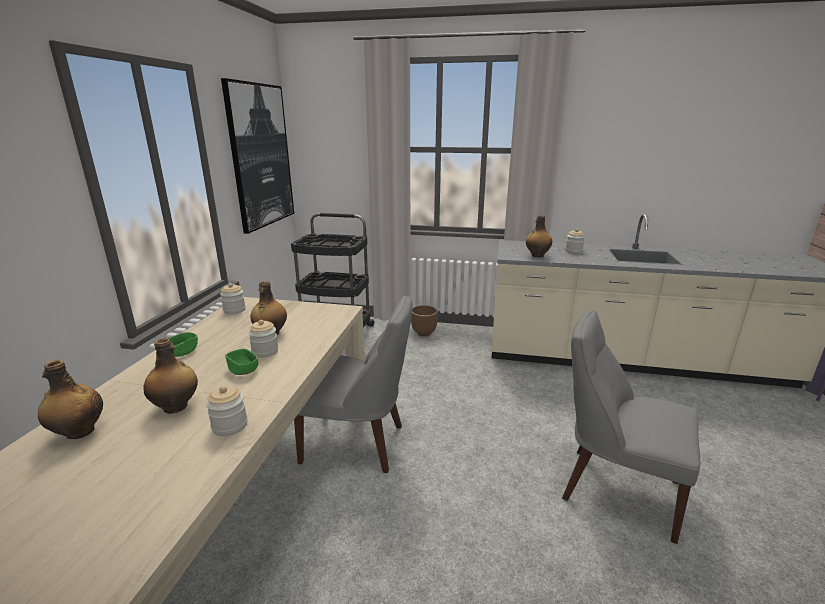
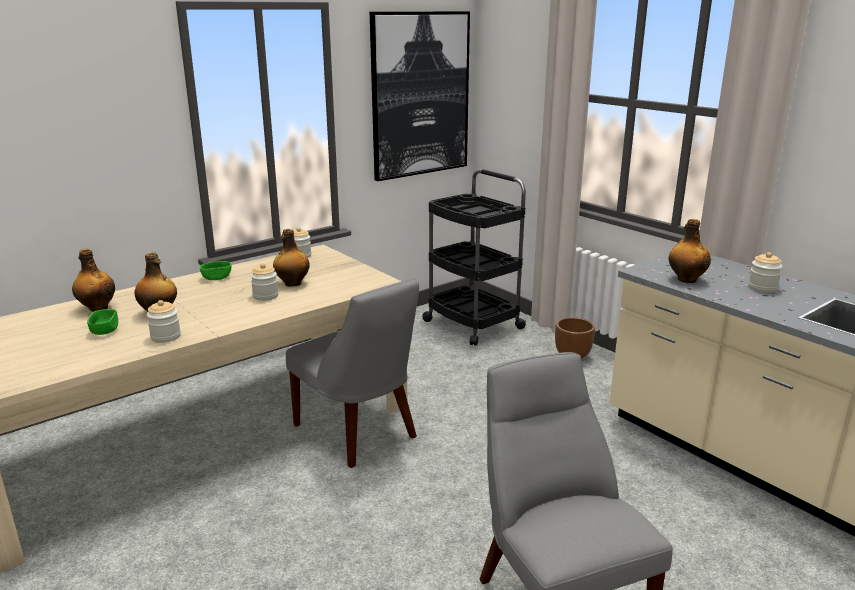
camera: 40 degrees right, 0 degrees up
(243, 370) = (230, 304): green bowl -> green bowl (104, 330)

